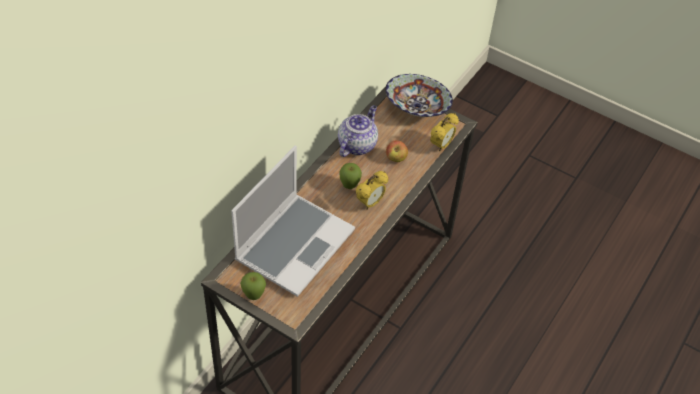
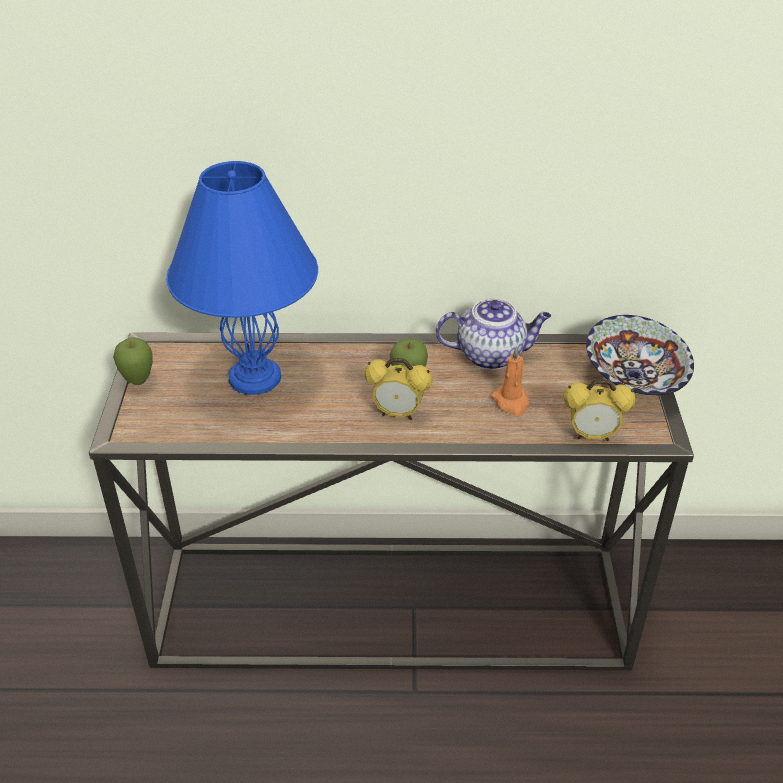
camera: 60 degrees right, 10 degrees down
(294, 244) = (256, 377): laptop -> blue table lamp
(396, 158) = (511, 402): apple -> orange candle

